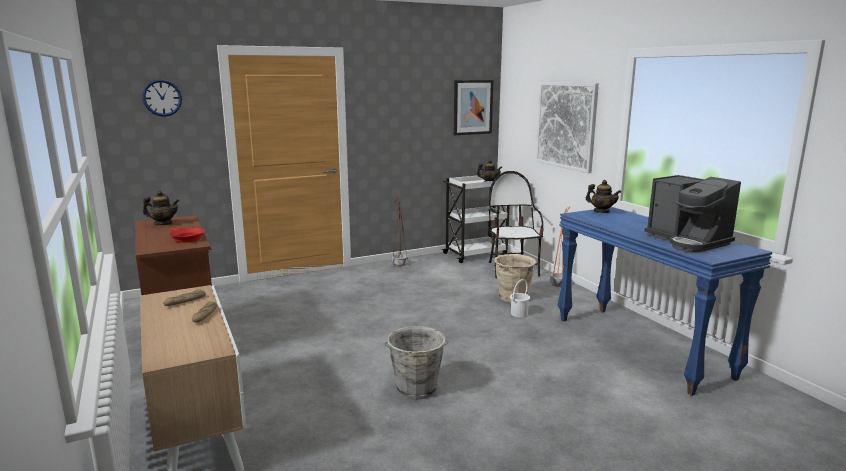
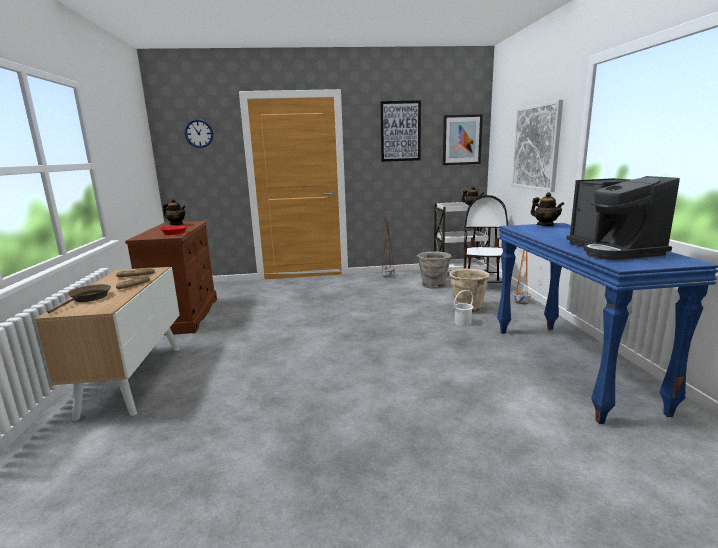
camera: 20 degrees right, 0 degrees up
(172, 339) = (88, 299): none -> brown frying pan
(409, 97) = (400, 131): none -> picture
(416, 390) = (319, 374): grey bucket -> grey bucket (433, 285)

